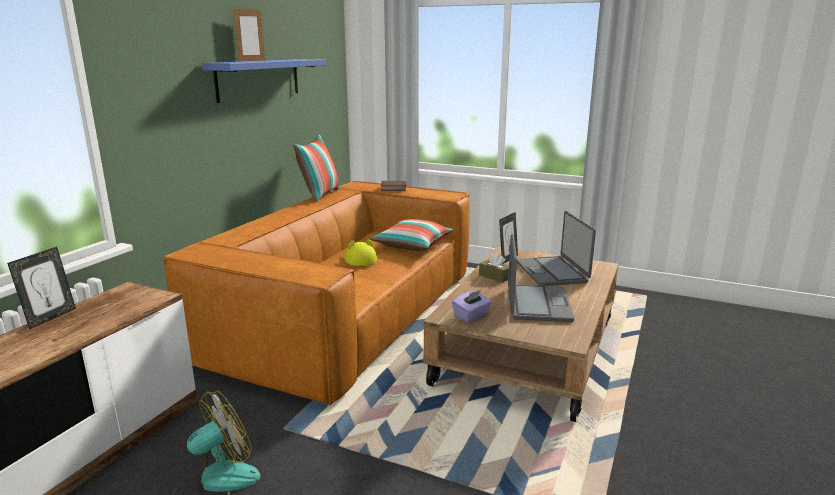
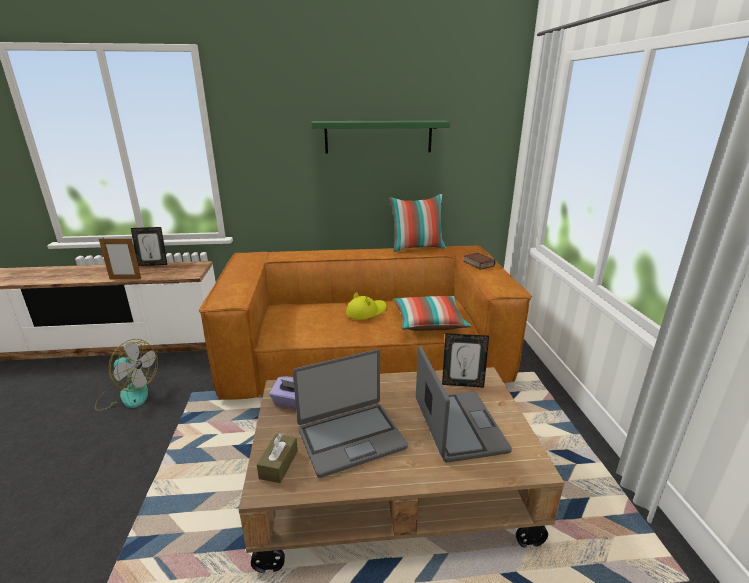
camera: 60 degrees right, 5 degrees up
(252, 61) = (363, 120): picture frame -> picture frame (125, 279)
(259, 79) = (378, 137): blue shelf -> green shelf
(495, 276) = (402, 389): brown tissue box -> brown tissue box (278, 464)
(552, 272) = (458, 426): laptop -> laptop turned 120 degrees clockwise

